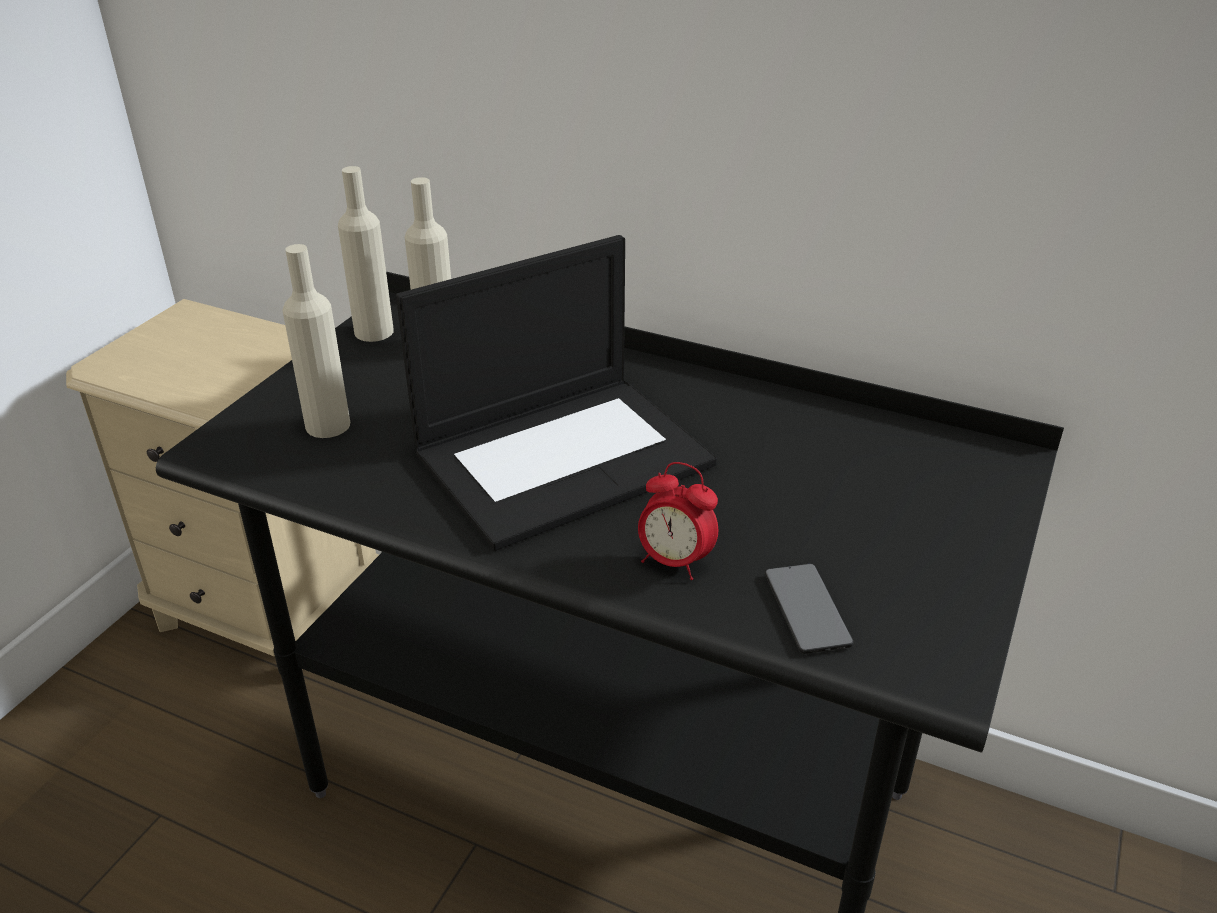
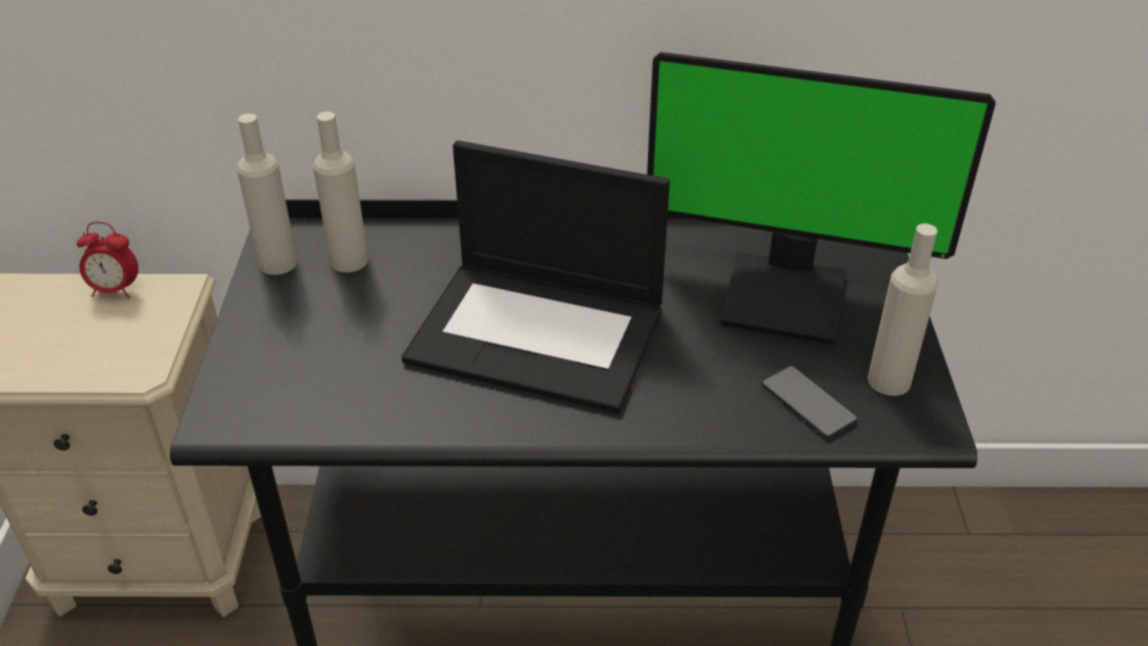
camera: 25 degrees left, 5 degrees up
(328, 425) = (309, 367): beige bottle -> beige bottle (889, 380)
(564, 456) = (540, 334): laptop -> laptop turned 75 degrees clockwise
(674, 562) = (689, 397): alarm clock -> alarm clock (115, 290)
(863, 493) = (786, 296): none -> monitor

